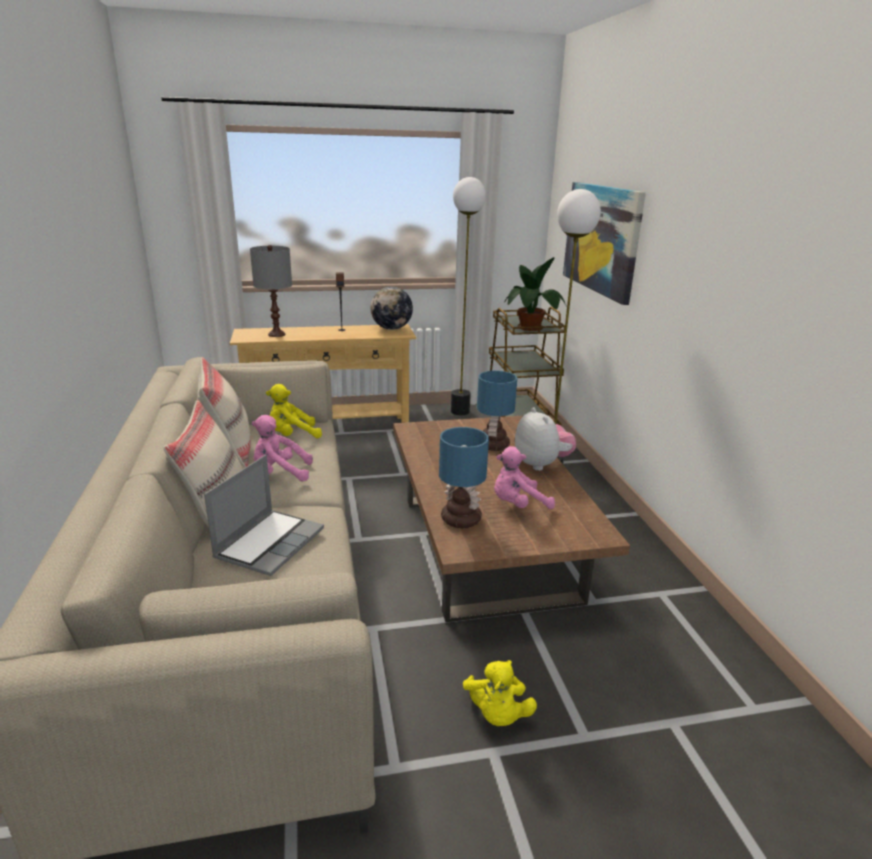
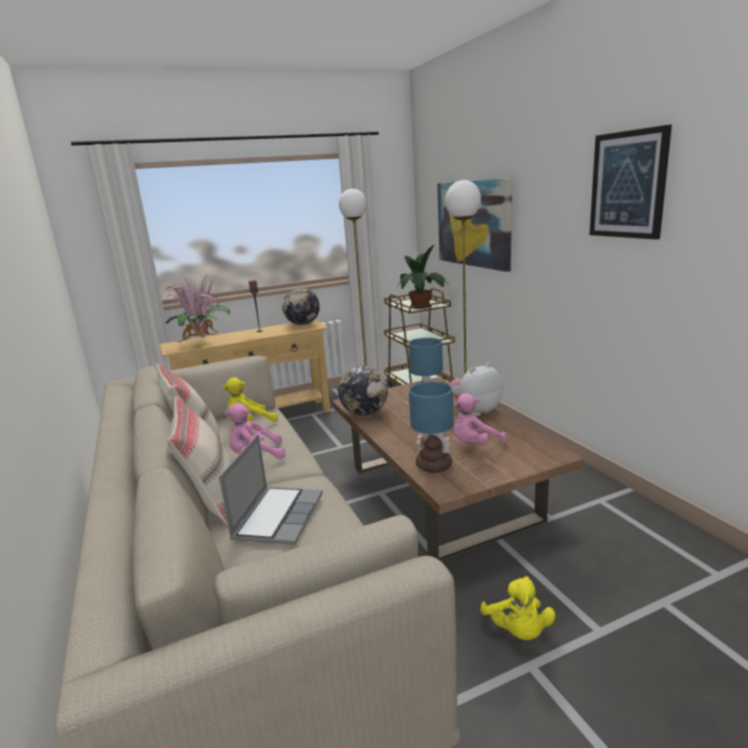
camera: 10 degrees left, 5 degrees down
(276, 334) = (202, 342): grey table lamp -> potted plant
(419, 444) = (364, 413): none -> globe
(541, 464) = (475, 410): plush toy -> plush toy turned 90 degrees counterclockwise
(757, 228) = (628, 185): none -> picture

